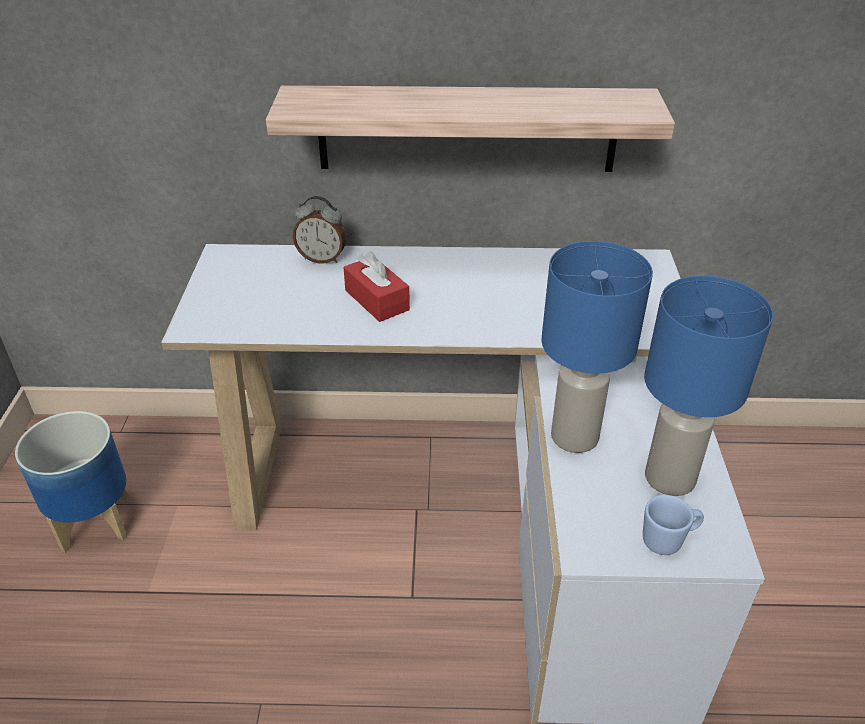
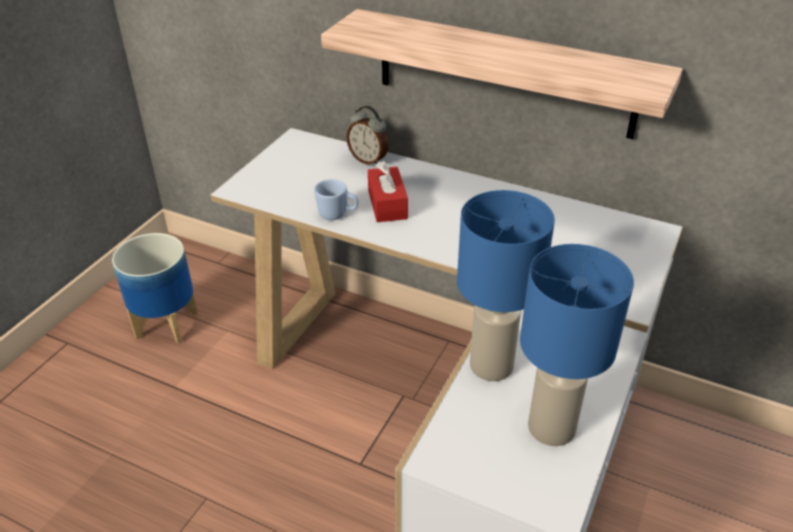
camera: 25 degrees right, 0 degrees up
(668, 540) = (511, 478): blue mug -> blue mug (337, 215)

